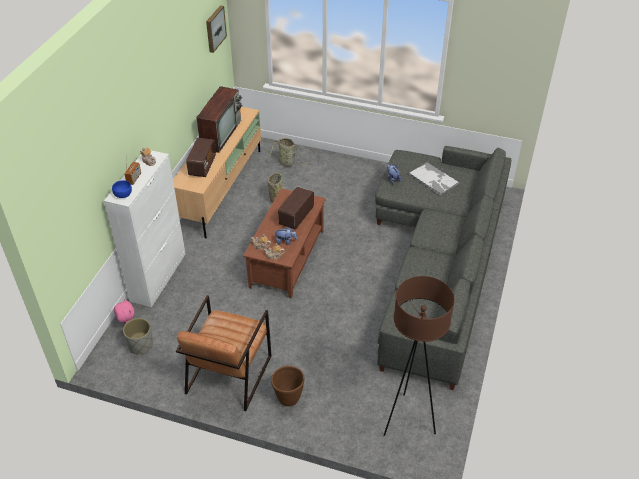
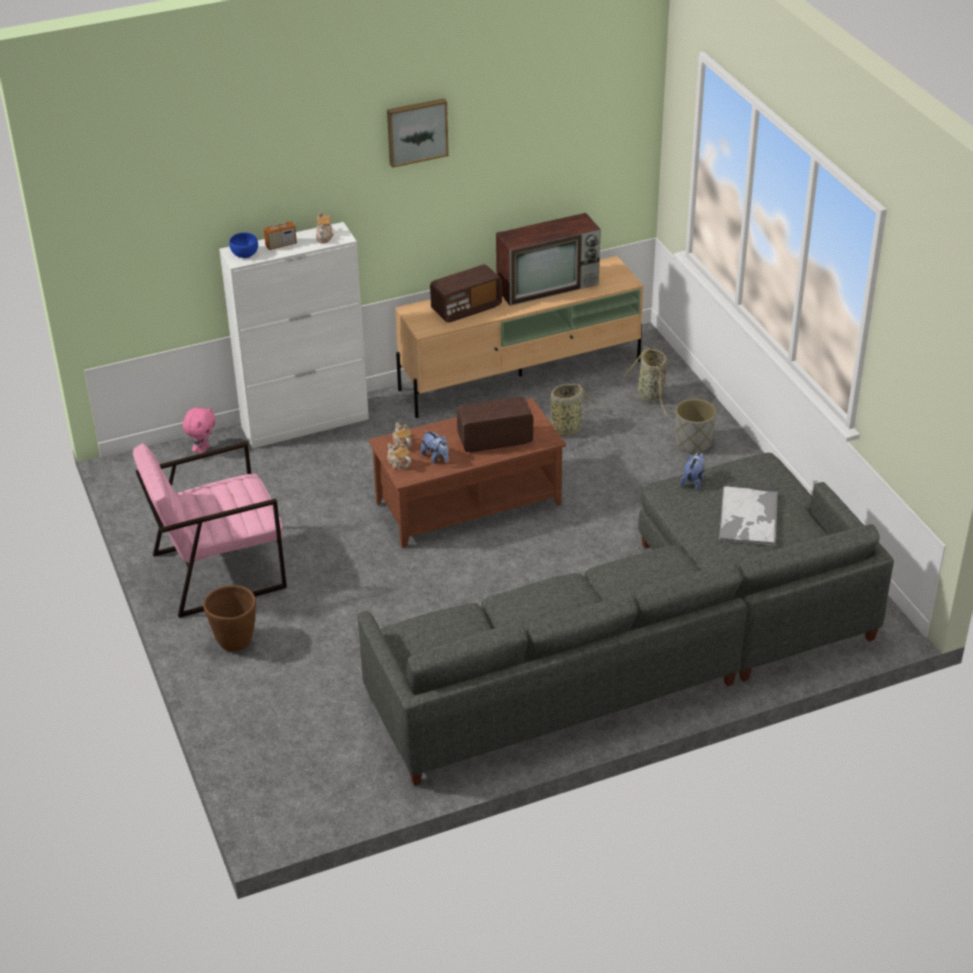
camera: 50 degrees right, 5 degrees down
(141, 346) = (185, 478): grey planter -> grey planter (693, 443)
(214, 28) = (608, 117): picture -> picture (416, 131)
(228, 374) = (218, 570): brown armchair -> pink armchair
(407, 420) = (314, 768): brown floor lamp -> none

